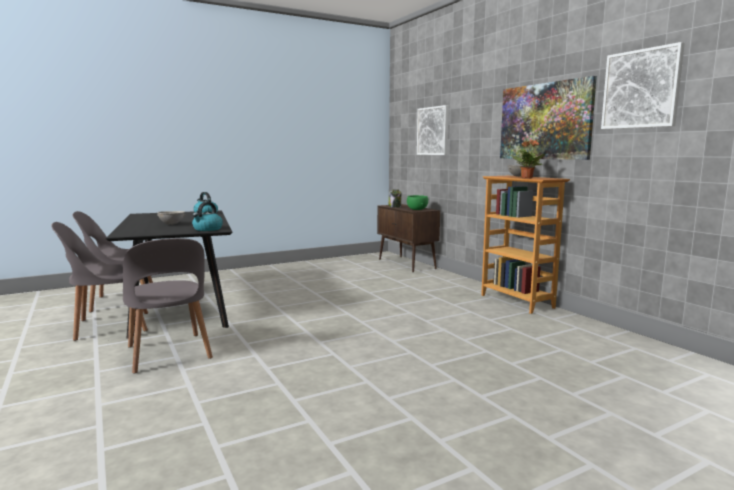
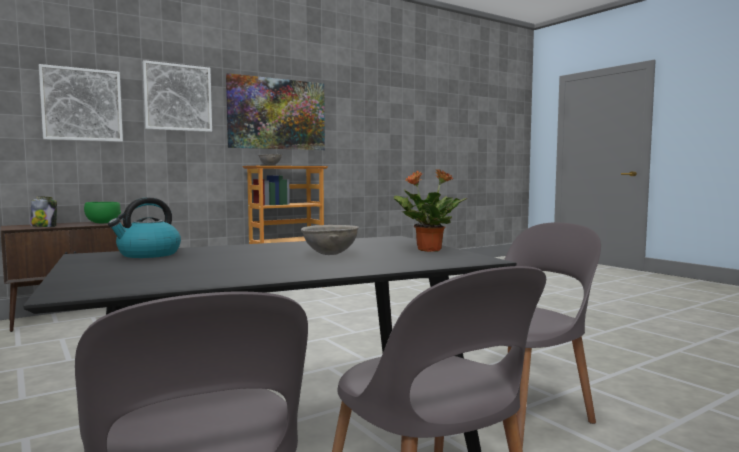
camera: 95 degrees left, 5 degrees down
(207, 229) = (388, 241): kettle -> none
(526, 178) = (299, 165): potted plant -> potted plant (428, 250)
(641, 89) = (354, 101): picture -> picture (177, 97)

